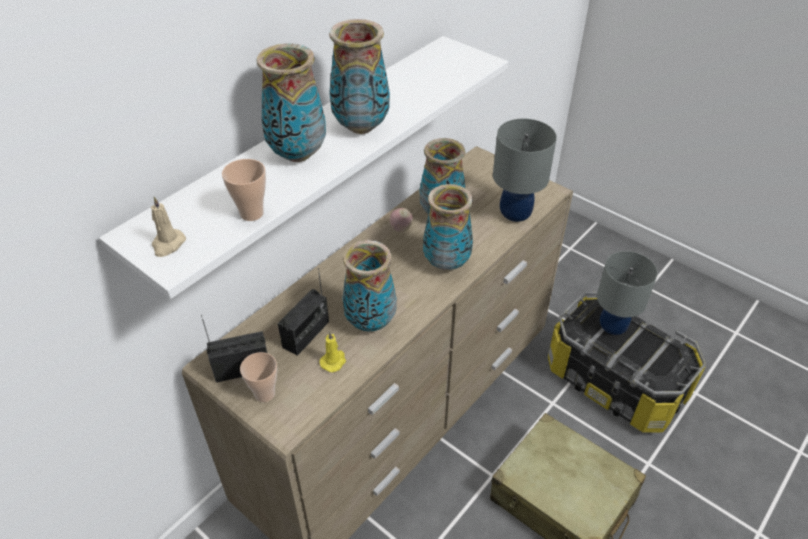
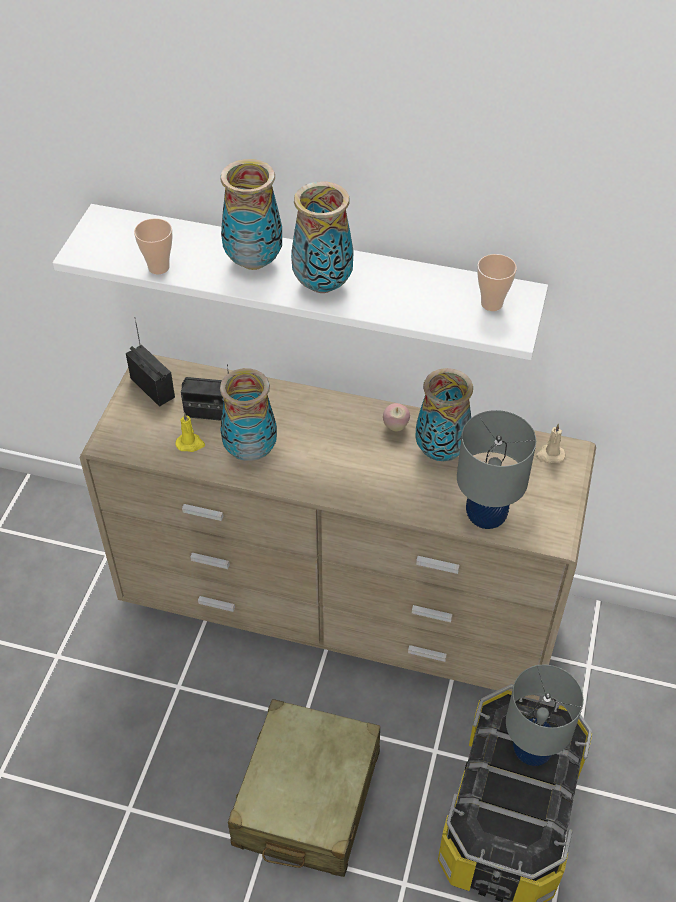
camera: 65 degrees right, 5 degrees up
(168, 244) = (99, 240): beige candle -> beige candle (550, 455)
(264, 394) = (133, 414): cup -> cup (491, 304)
(446, 263) = (366, 481): vase -> none

